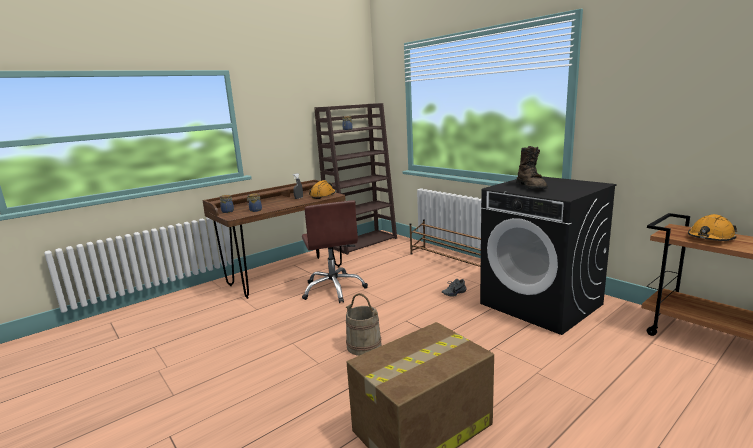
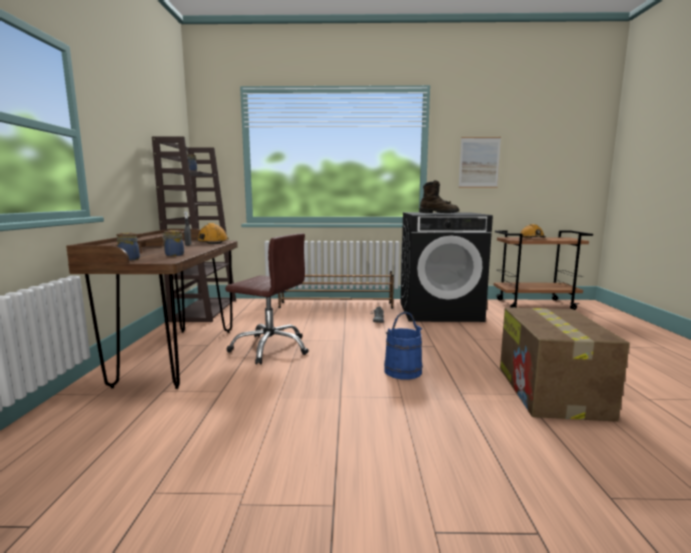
camera: 50 degrees left, 5 degrees down
(364, 345) = (402, 371): beige bucket -> blue bucket
(650, 110) = (479, 162): none -> picture

